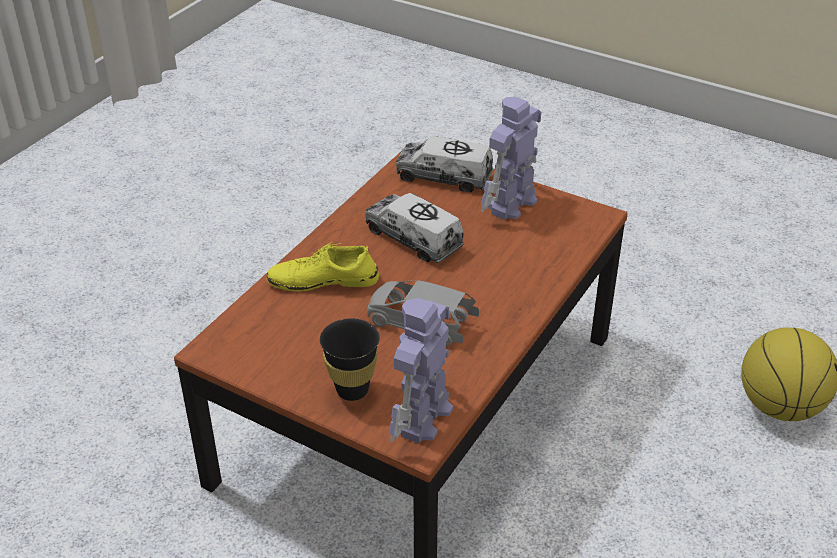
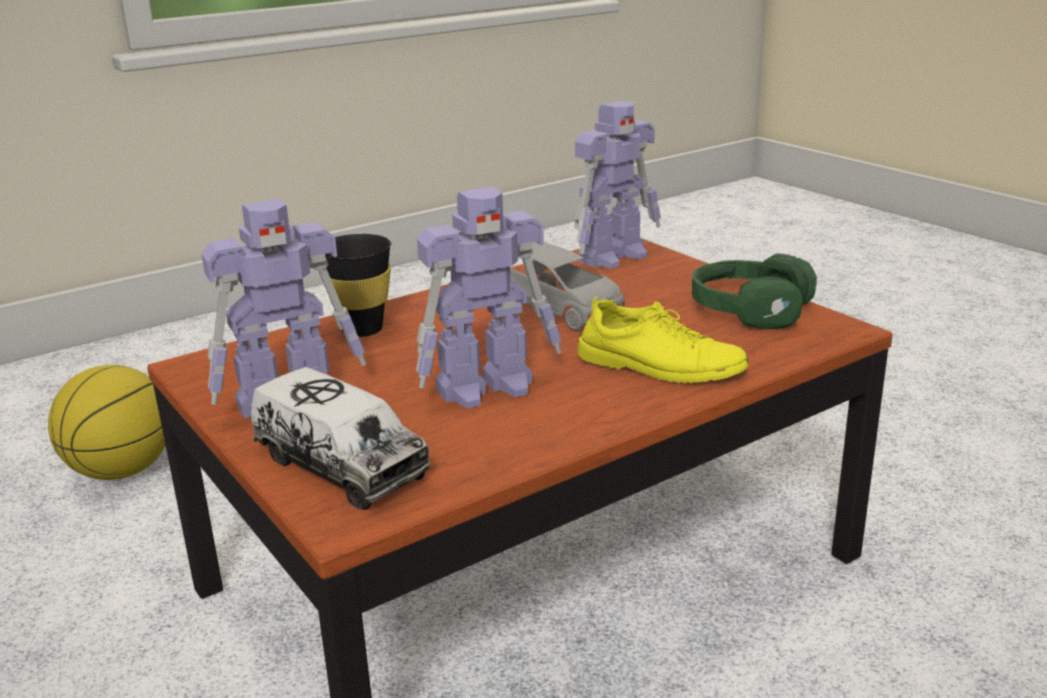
camera: 155 degrees left, 15 degrees down
(280, 357) = (748, 310): none -> green headphones
(352, 390) = (674, 279): black cup -> black cup (362, 329)
(413, 238) = (488, 387): toy truck -> toy robot

